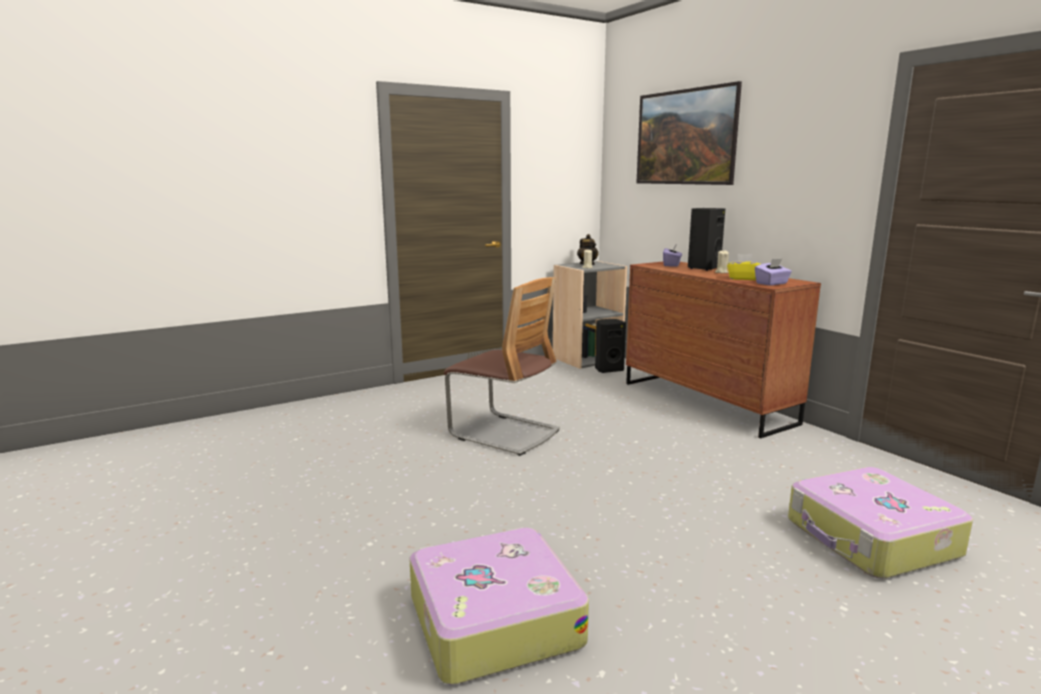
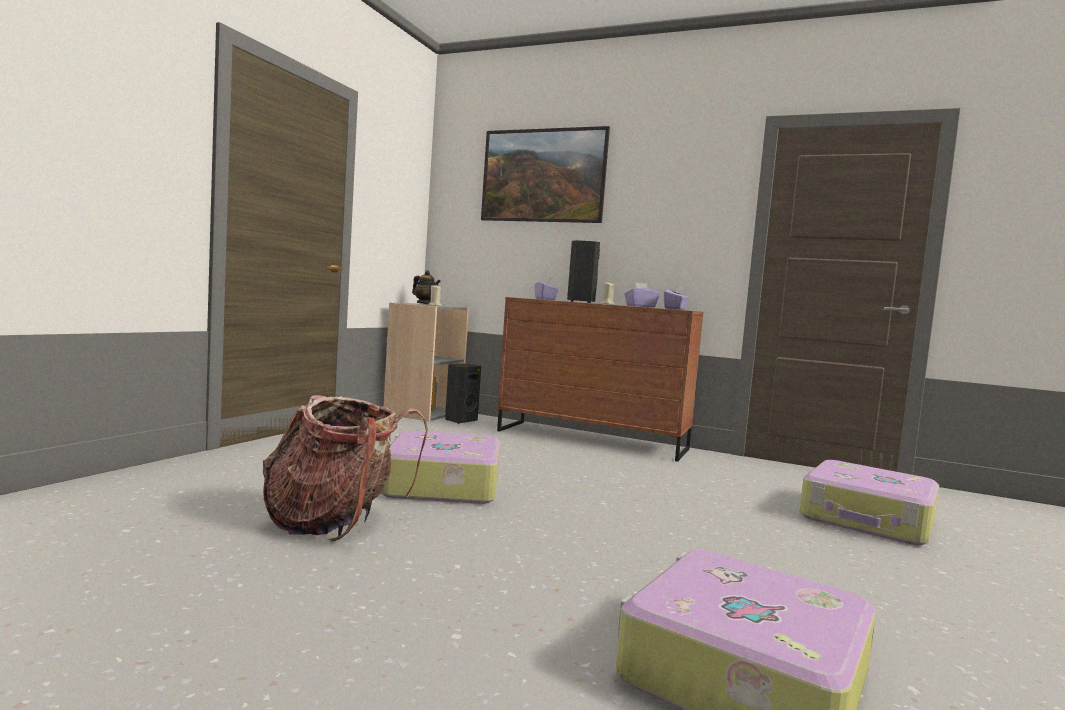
camera: 35 degrees left, 10 degrees down
(400, 454) = (336, 523): none -> backpack
(504, 433) = (440, 485): chair -> suitcase
(742, 278) = (640, 306): yellow tissue box -> purple tissue box

